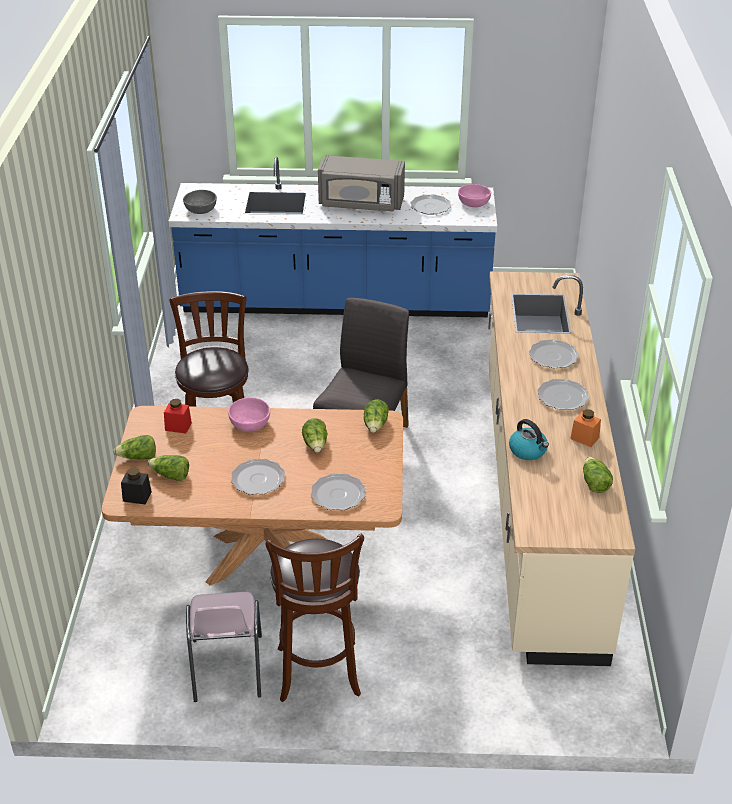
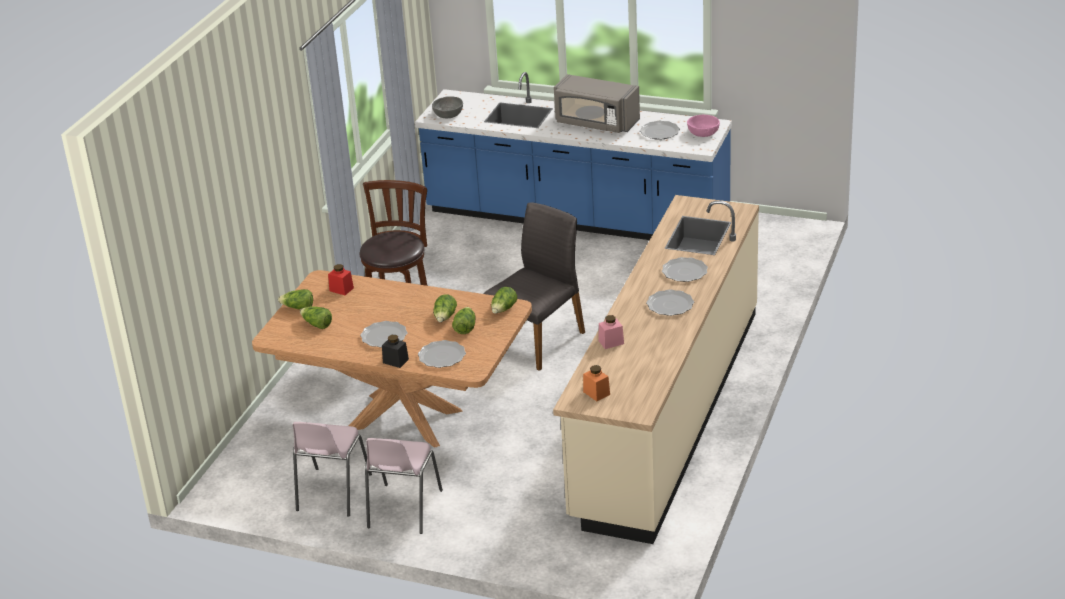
camera: 20 degrees right, 5 degrees down
(137, 496) = (283, 336): black jar -> black jar (395, 361)
(250, 423) = (400, 294): pink bowl -> none
(318, 675) = (403, 509): brown stool -> pink chair
(528, 451) = (611, 342): kettle -> pink jar
(584, 438) = (667, 339): orange jar -> orange jar (596, 393)
(594, 483) = (651, 373): lettuce -> lettuce (465, 327)

